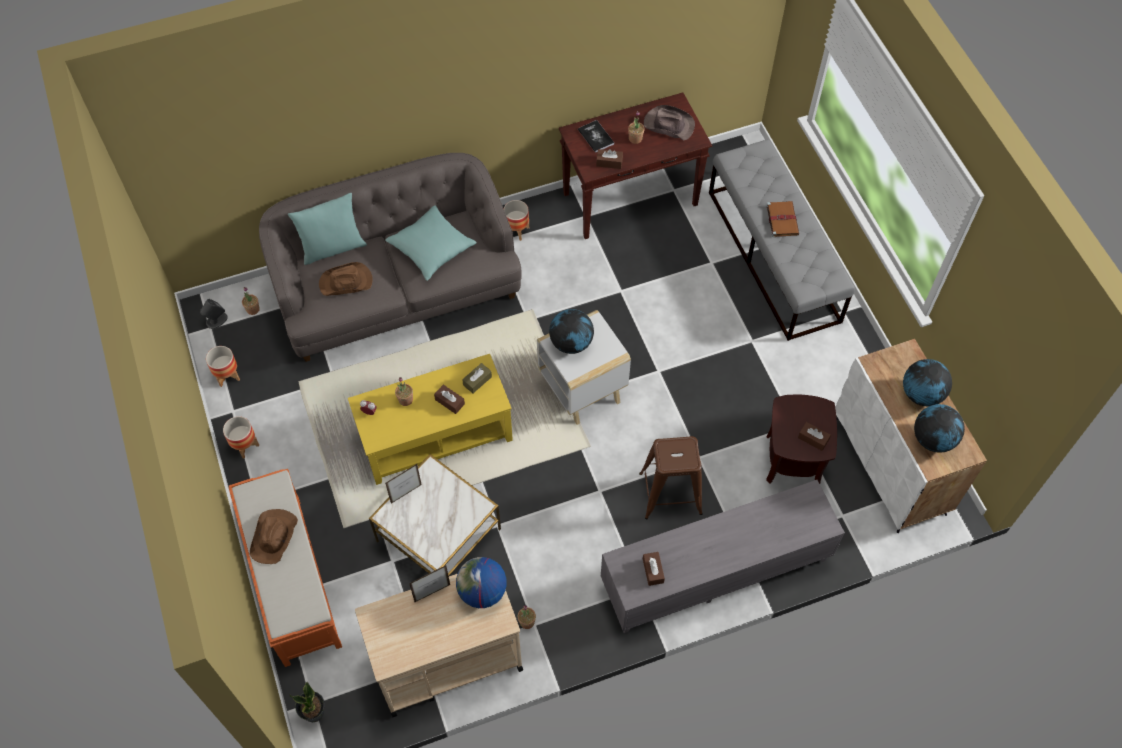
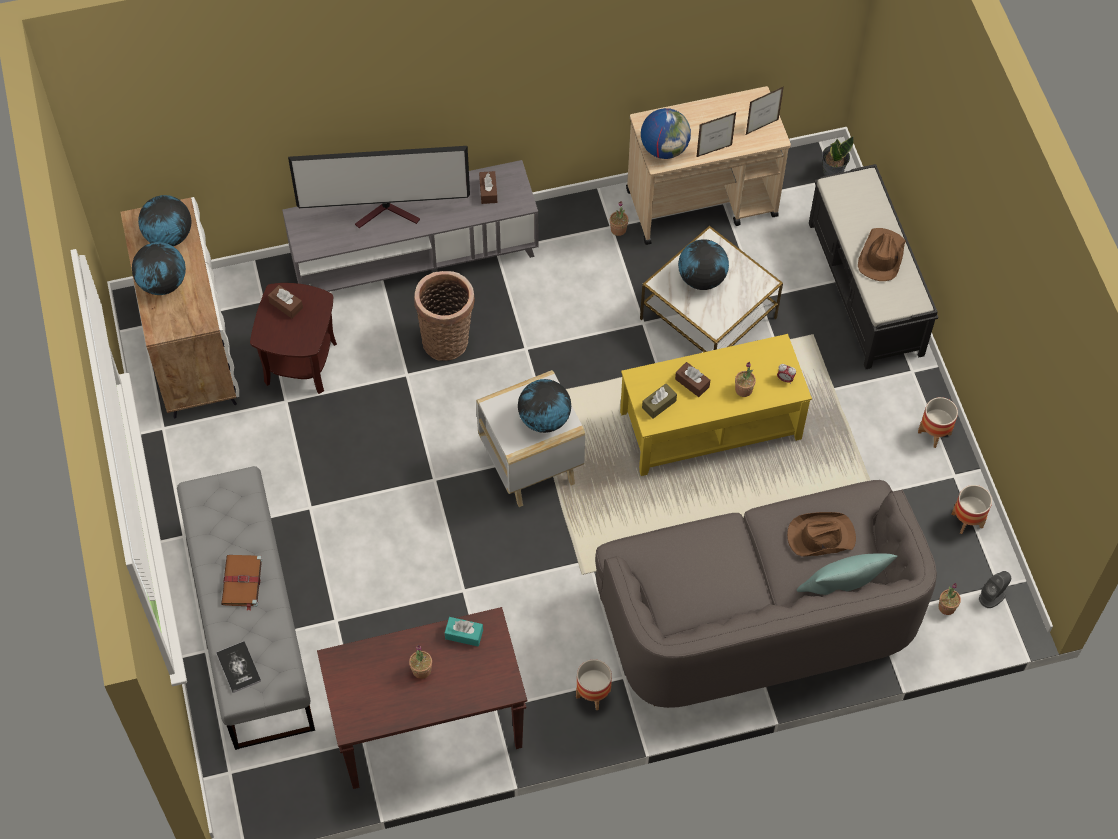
camera: 175 degrees left, 0 degrees up
(291, 578) = (866, 289): orange bench -> black bench
(406, 494) = (742, 303): picture frame -> picture frame (762, 127)
(431, 248) = (710, 574): turquoise pillow -> none
(444, 515) = (701, 278): none -> globe
(595, 137) = (476, 678): book -> book (238, 667)
(609, 162) = (464, 634): brown tissue box -> turquoise tissue box
(668, 124) = (370, 689): brown hat -> none
(670, 493) = (447, 339): brown stool -> basket
(743, 537) = (388, 213): none -> television

